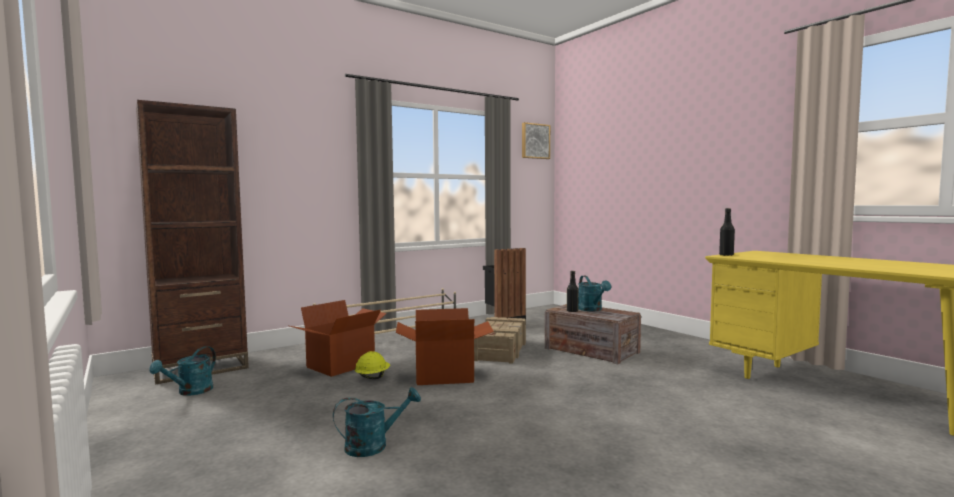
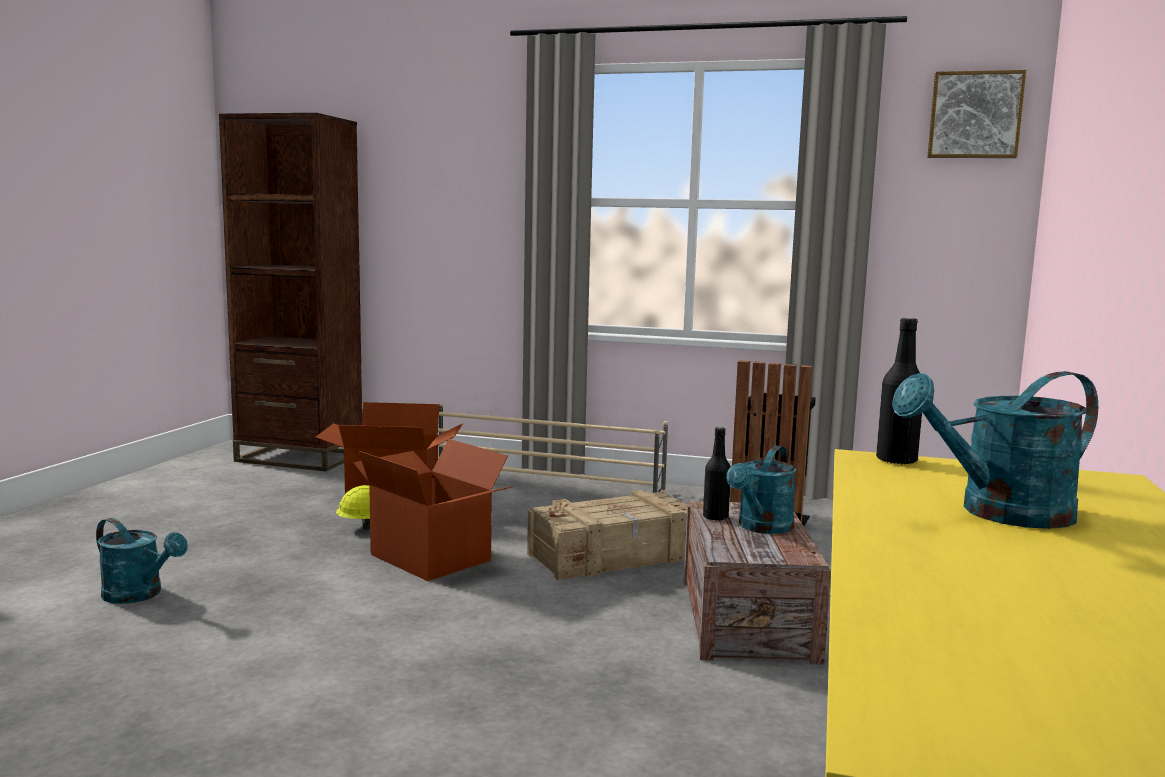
camera: 50 degrees right, 5 degrees up
(190, 392) = (226, 478): turquoise watering can -> turquoise watering can (1000, 514)

